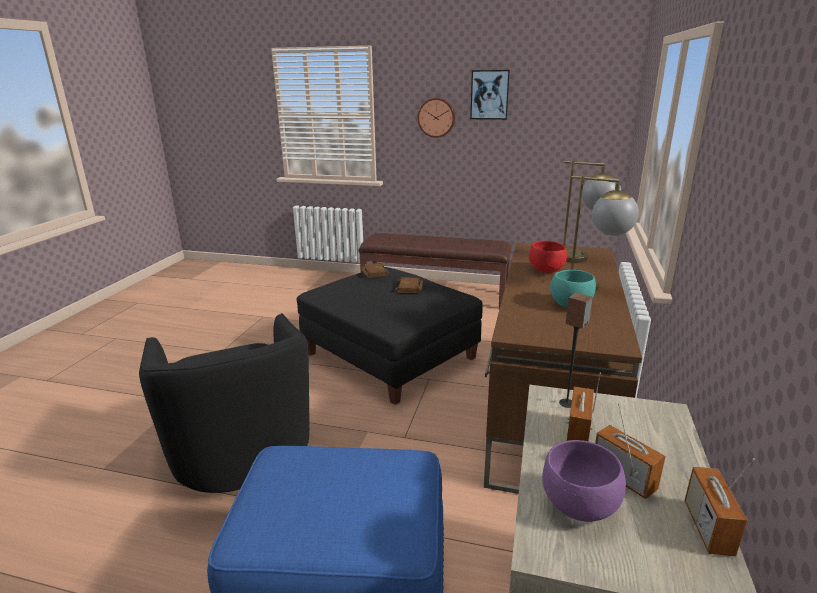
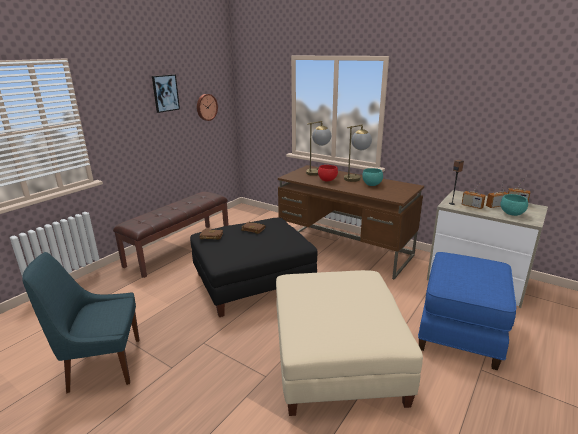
camera: 70 degrees left, 0 degrees up
(222, 322) = (101, 365): none -> blue chair
(241, 453) = (337, 359): black armchair -> beige ottoman
(436, 117) = (133, 115): wall clock -> wall clock (206, 107)
(579, 508) = (512, 214): purple bowl -> turquoise bowl

